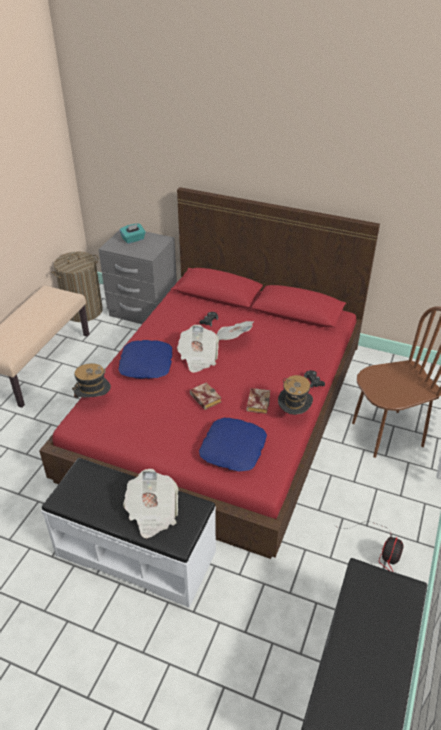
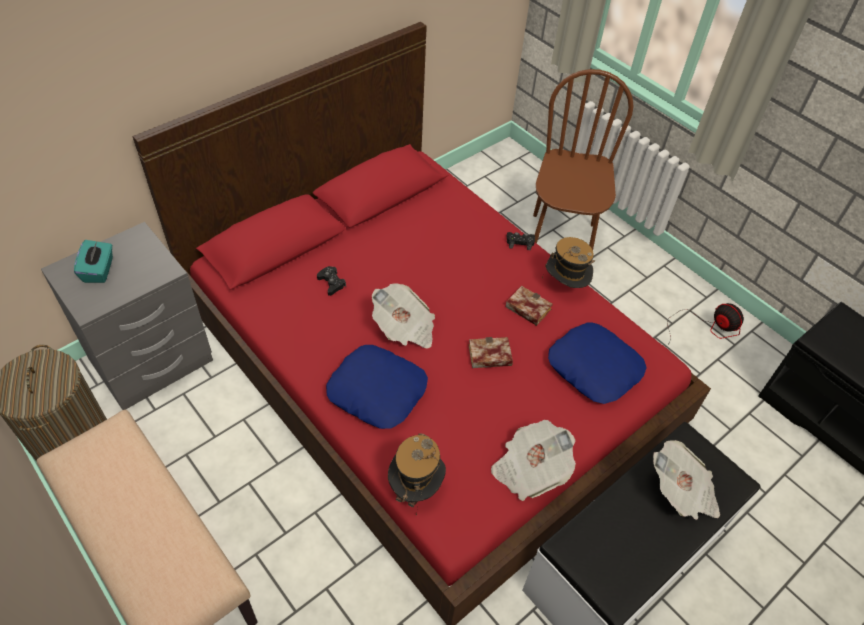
camera: 65 degrees left, 10 degrees up
(232, 339) = (390, 277): newspaper -> newspaper (529, 469)

